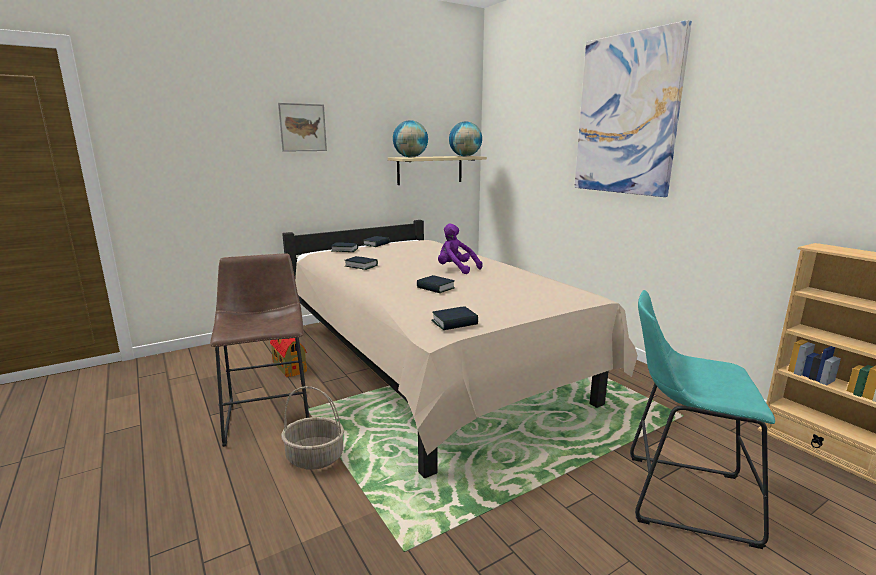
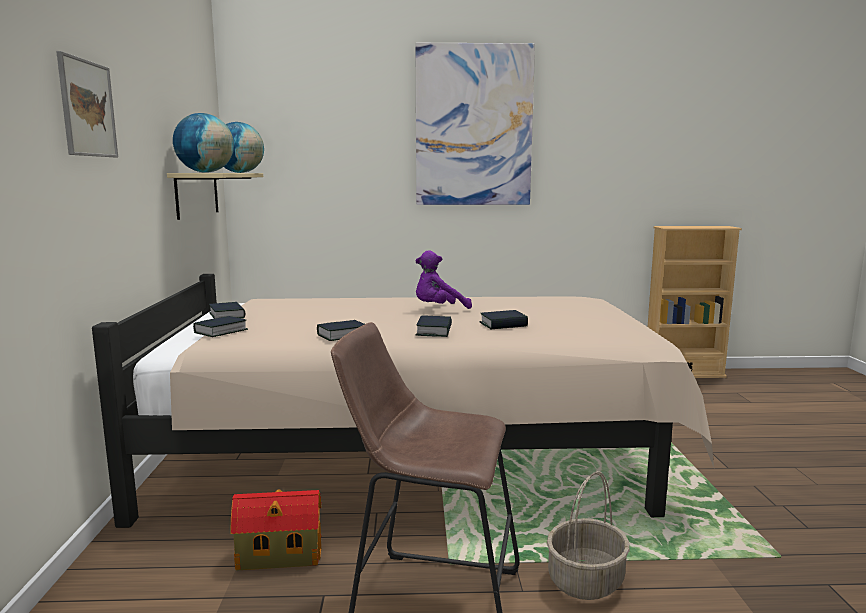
camera: 60 degrees left, 5 degrees down
(454, 323) = (632, 336): book -> book (434, 331)
(679, 495) = (722, 426): turquoise stool -> none

